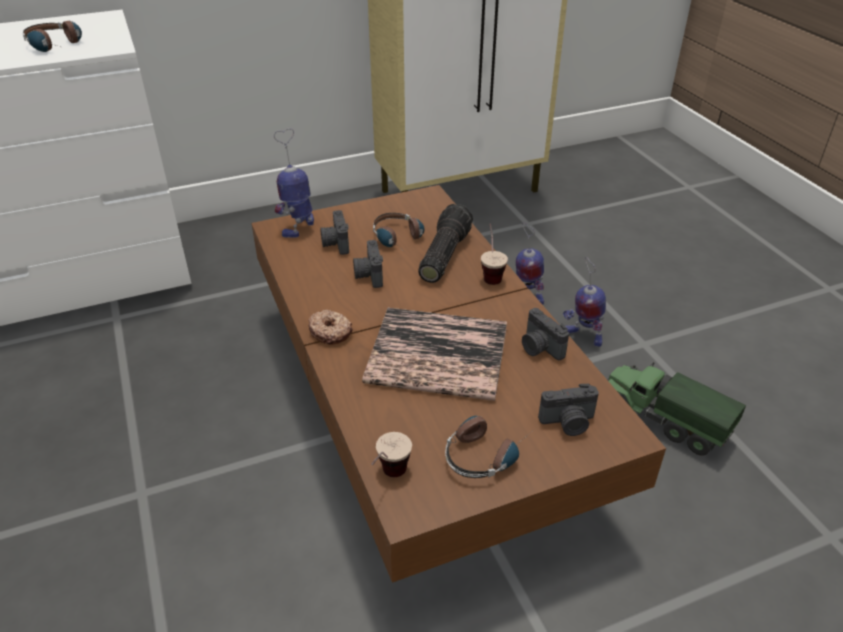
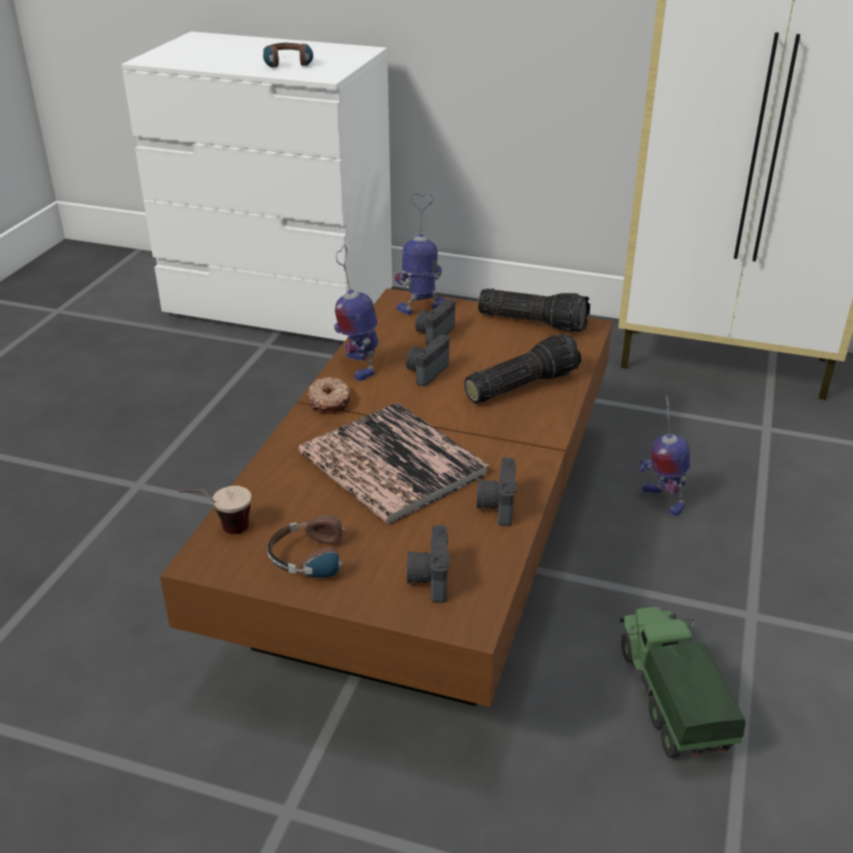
camera: 40 degrees right, 5 degrees down
(391, 205) = (534, 321): none -> flashlight
(400, 240) = (498, 355): headphones -> none
(491, 273) = (545, 421): cup -> none
(568, 423) = (428, 579): camera -> camera turned 60 degrees clockwise
(582, 336) = (682, 569): toy robot -> toy robot (358, 366)

